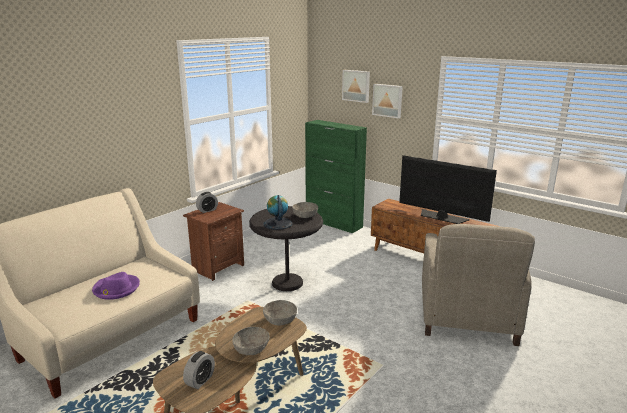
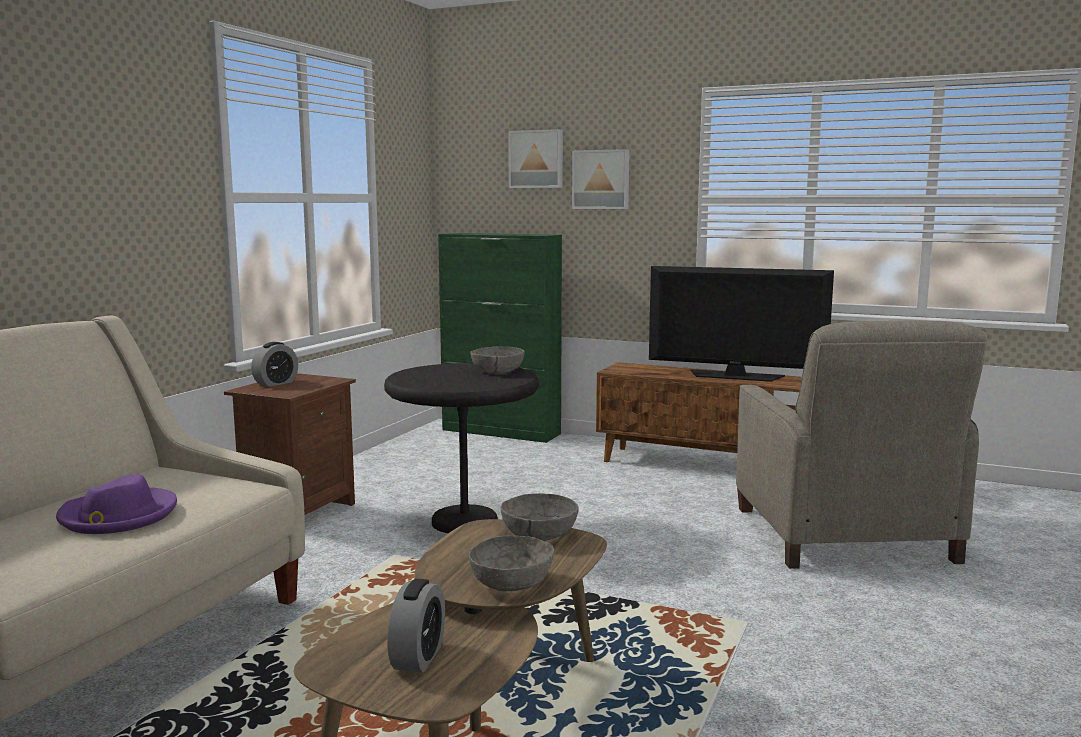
camera: 15 degrees left, 10 degrees down
(277, 223) = (451, 382): globe -> none

